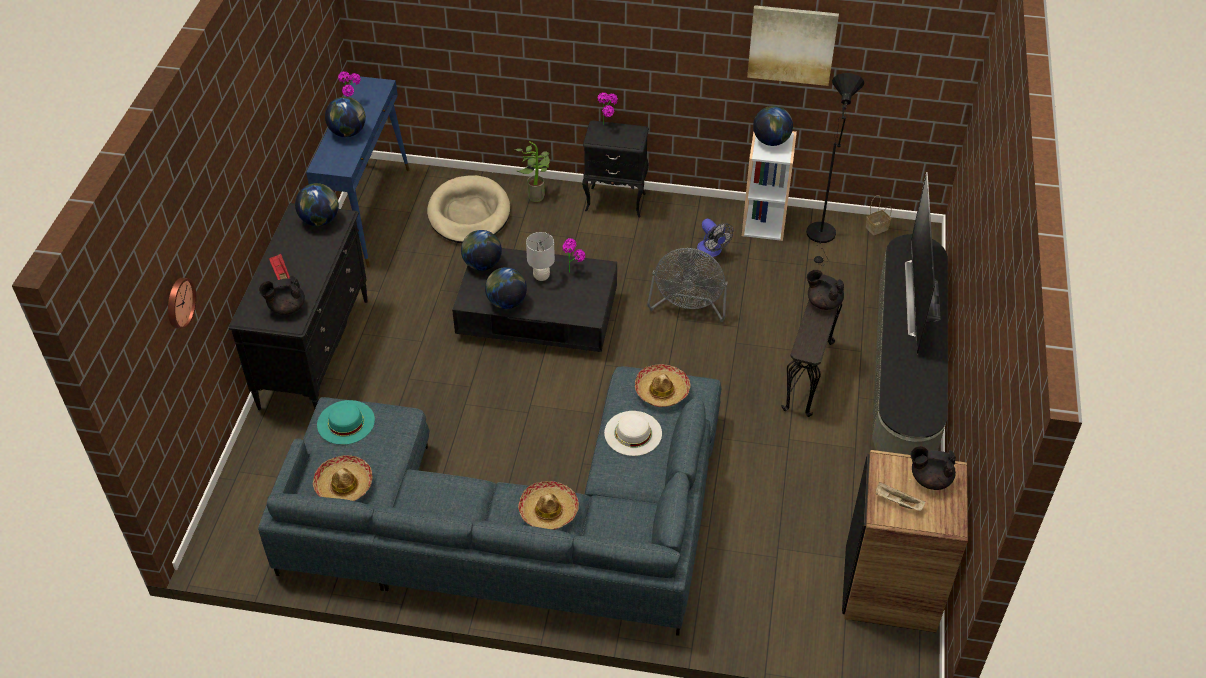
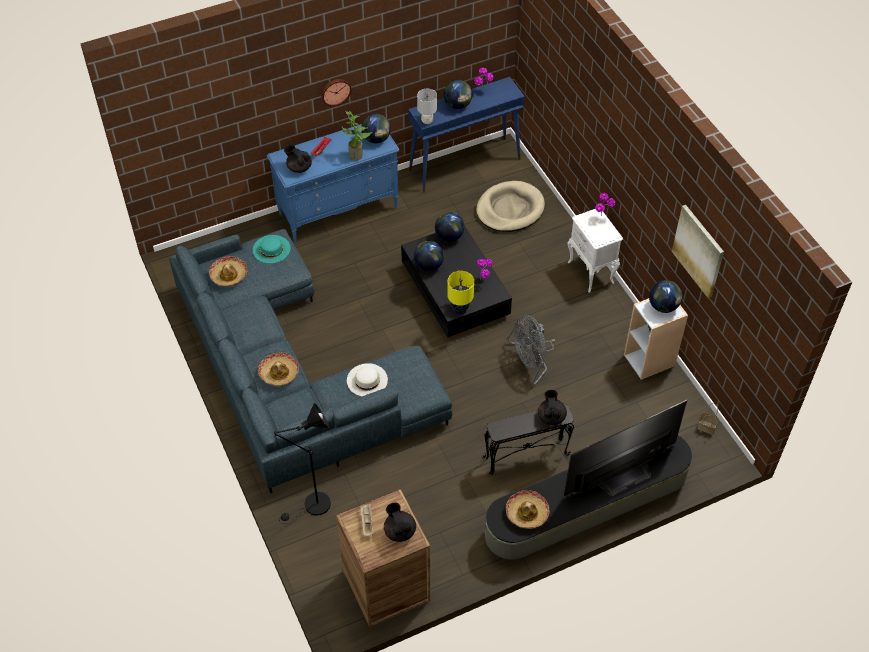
camera: 55 degrees right, 5 degrees up
(179, 303) = (220, 118): wall clock -> wall clock (335, 91)
(316, 352) = (339, 211): black dresser -> blue dresser
(536, 195) = (558, 230): potted plant -> potted plant (357, 155)
(542, 277) = (465, 269): grey table lamp -> grey table lamp (427, 121)
(593, 309) = (460, 308): none -> yellow table lamp
(615, 202) = (590, 273): black nightstand -> white nightstand
(662, 391) = (412, 376): hat -> hat (527, 513)
(712, 251) = (593, 347): fan -> none
(821, 237) = (666, 400): black floor lamp -> black floor lamp (313, 507)

